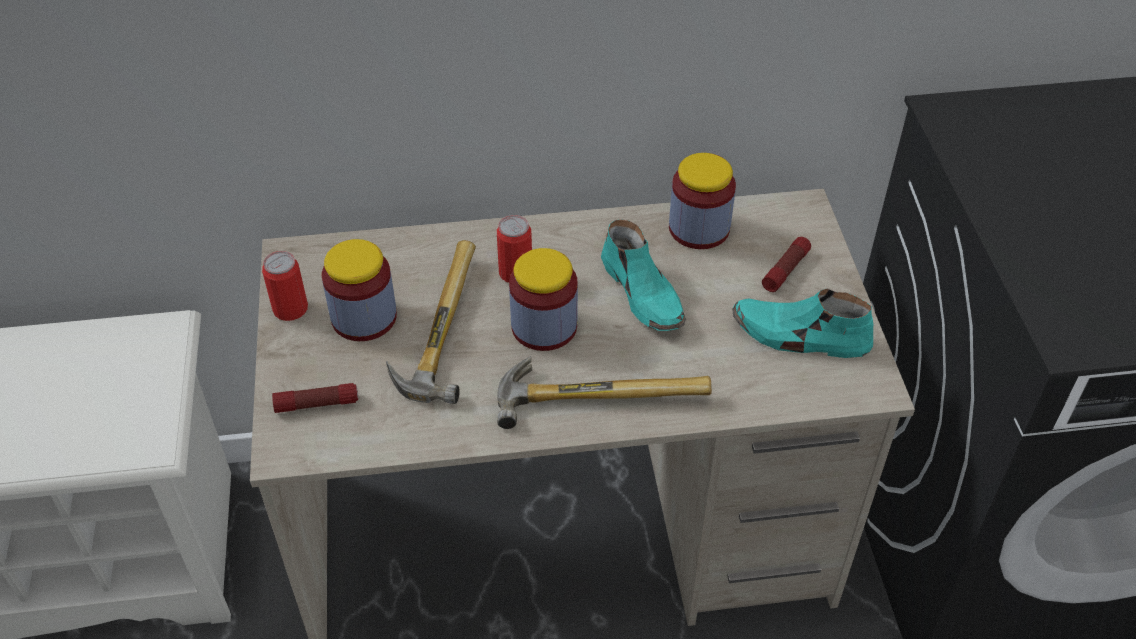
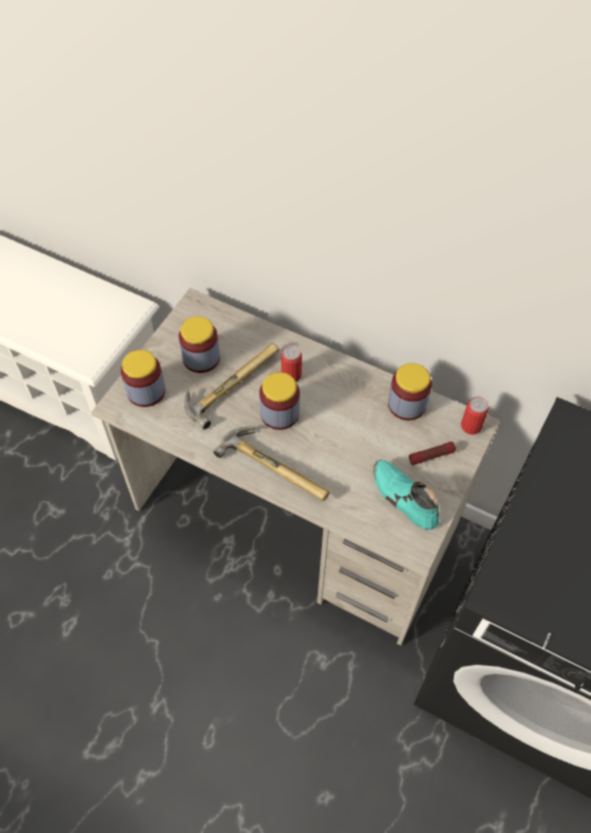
camera: 35 degrees right, 10 degrees up
(290, 309) = (172, 334): can -> can (471, 426)
(317, 404) = (146, 391): flashlight -> jar
(643, 294) = (344, 425): turquoise shoe -> none

